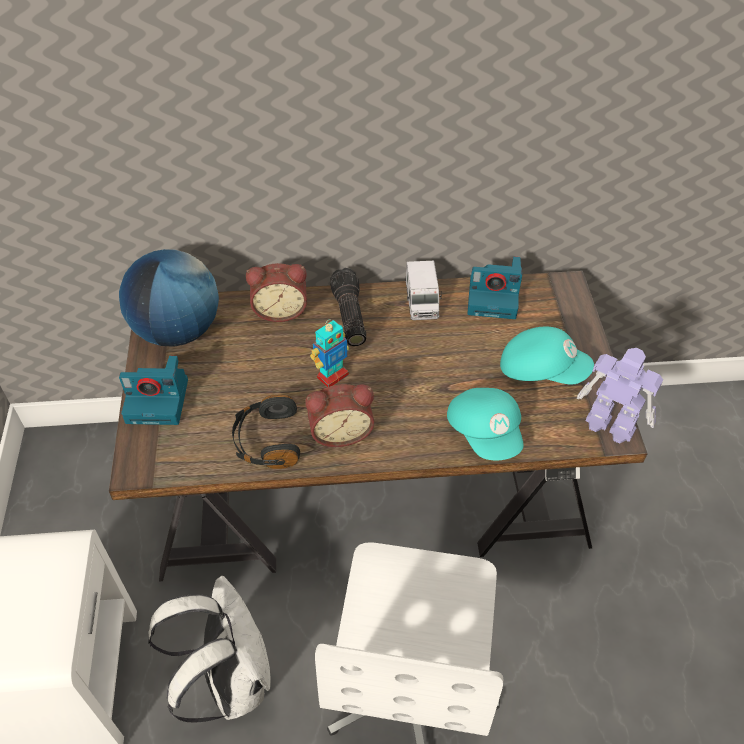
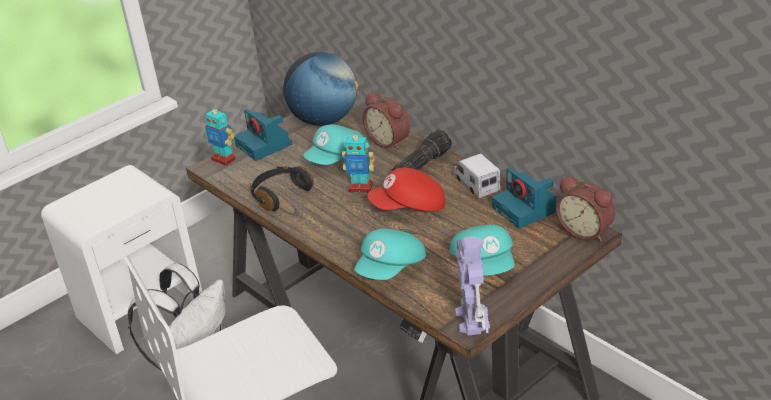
camera: 55 degrees right, 15 degrees down
(138, 448) = (224, 159): none -> toy robot
(264, 362) = (339, 160): none -> turquoise cap
(340, 431) = (320, 214): alarm clock -> alarm clock (586, 230)
(405, 363) = (409, 207): none -> red cap
(421, 301) = (476, 184): toy truck -> toy truck turned 105 degrees clockwise

